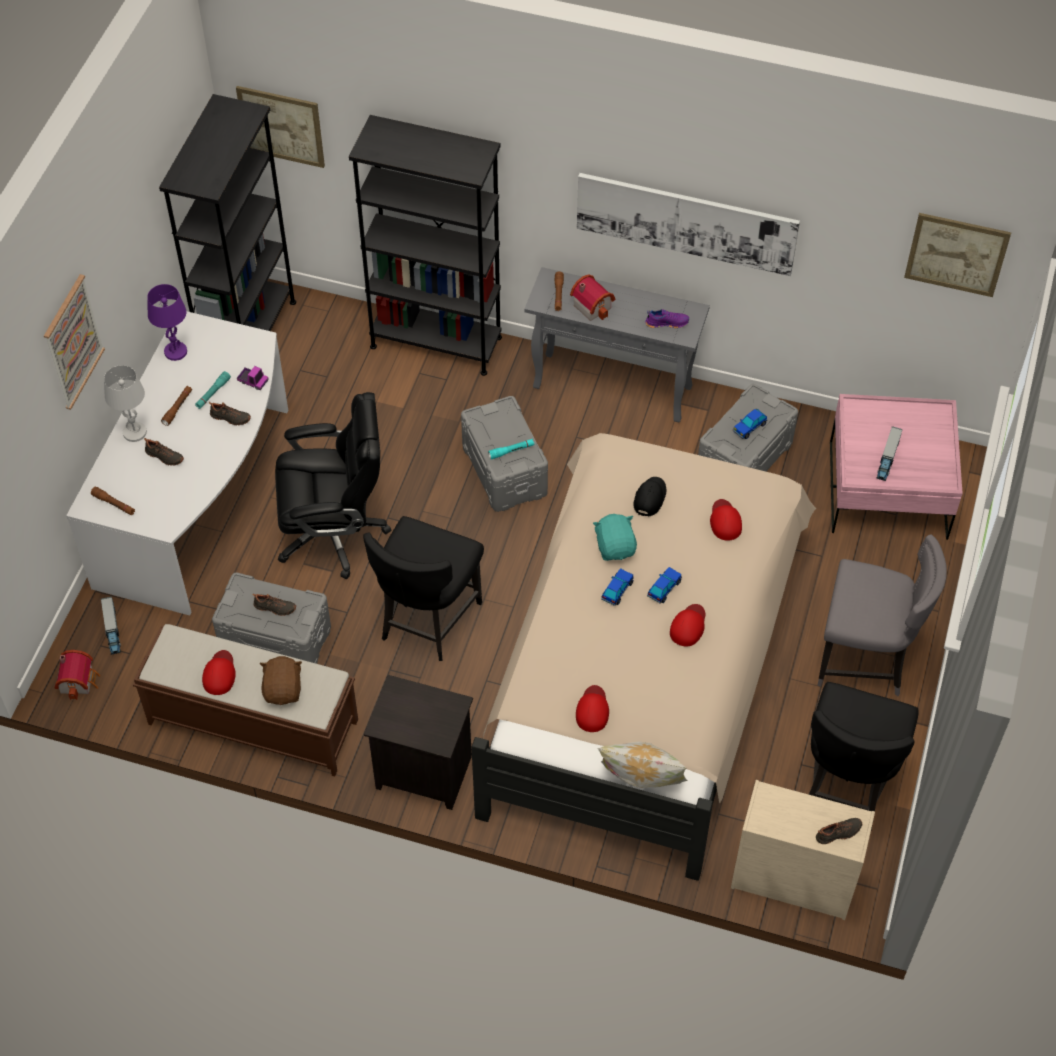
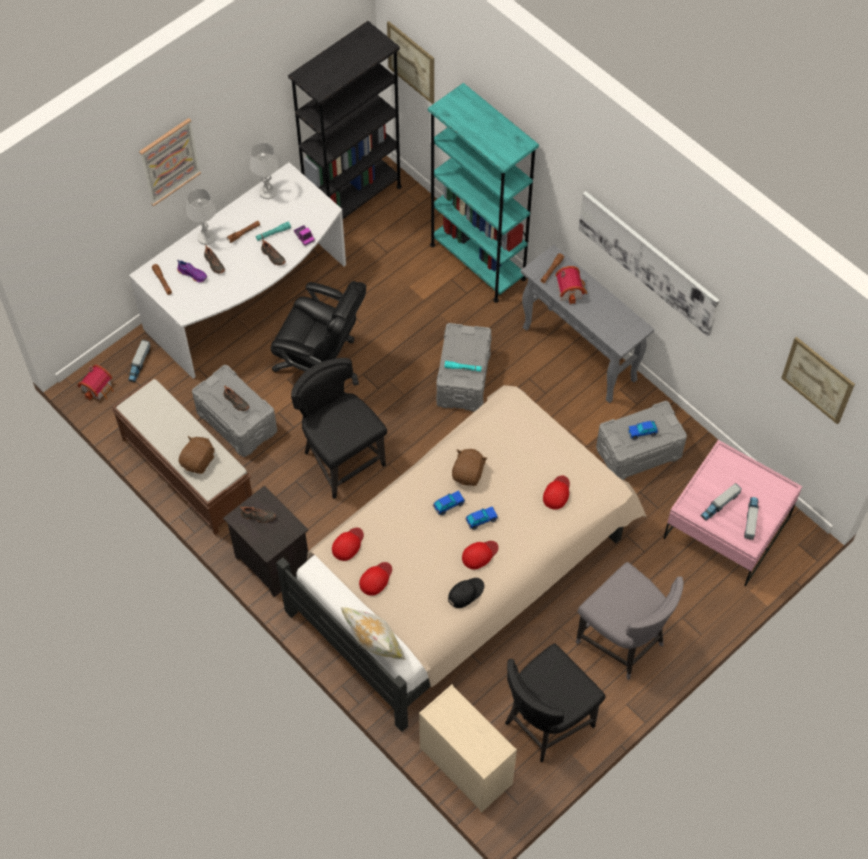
camera: 30 degrees right, 5 degrees up
(175, 351) = (268, 192): purple table lamp -> white table lamp
(219, 674) = (166, 430): red cap -> red cap (348, 544)
(427, 620) = (342, 459): black chair -> black chair turned 90 degrees clockwise
(436, 342) = (477, 262): black bookcase -> turquoise bookcase
(615, 547) = (468, 473): turquoise plush toy -> brown plush toy
(650, 498) = (516, 450): black cap -> black cap (465, 593)
(666, 322) = (614, 327): purple shoe -> purple shoe (193, 274)
(838, 833) = (481, 750): black shoe -> black shoe (258, 516)
(929, 458) = (751, 519): none -> toy truck

